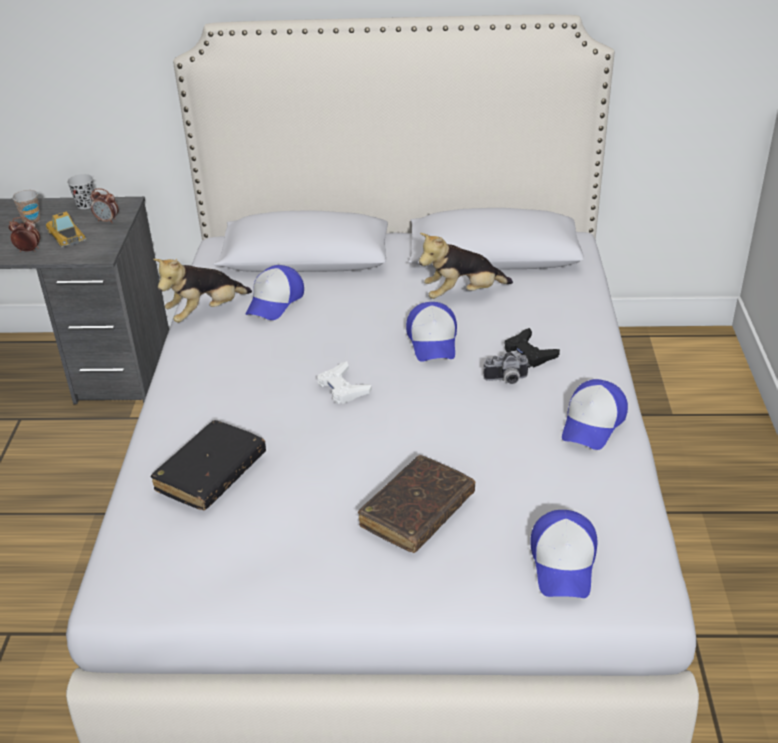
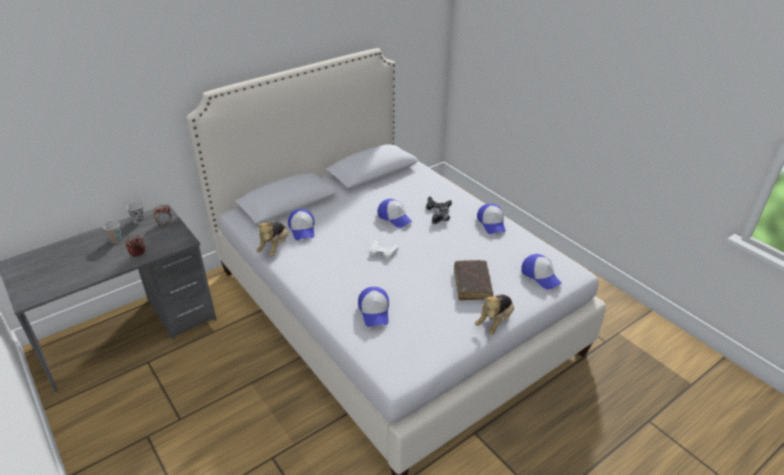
camera: 40 degrees left, 0 degrees up
(66, 235) = (150, 239): toy car -> none
(211, 473) = (374, 311): black book -> cap
(462, 294) = (382, 194): plush toy -> plush toy (495, 322)

